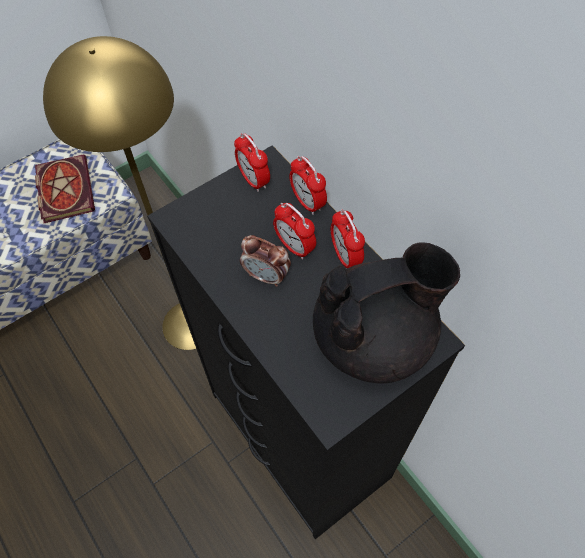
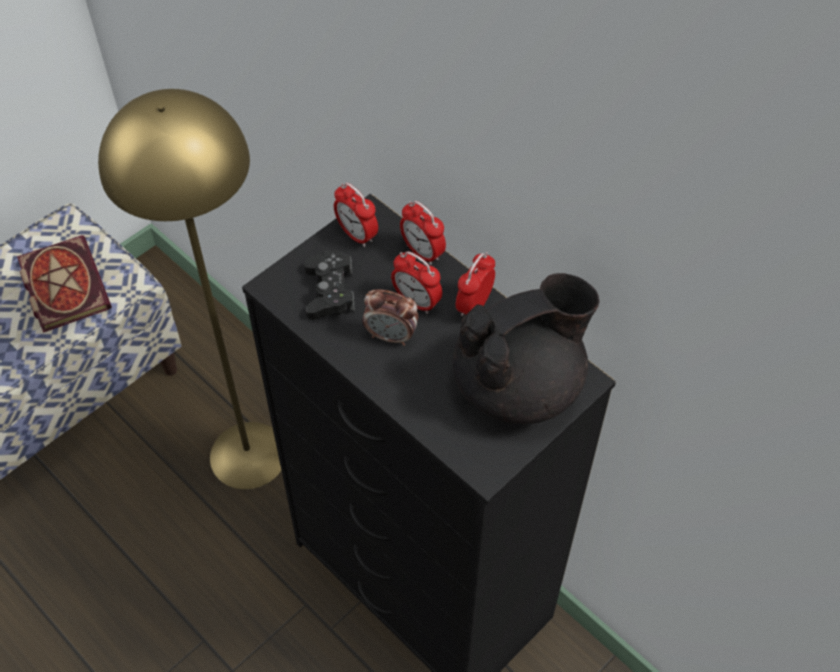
camera: 10 degrees left, 5 degrees down
(220, 229) = (329, 291): none -> black game controller
(345, 256) = (474, 305): alarm clock -> alarm clock turned 60 degrees clockwise

